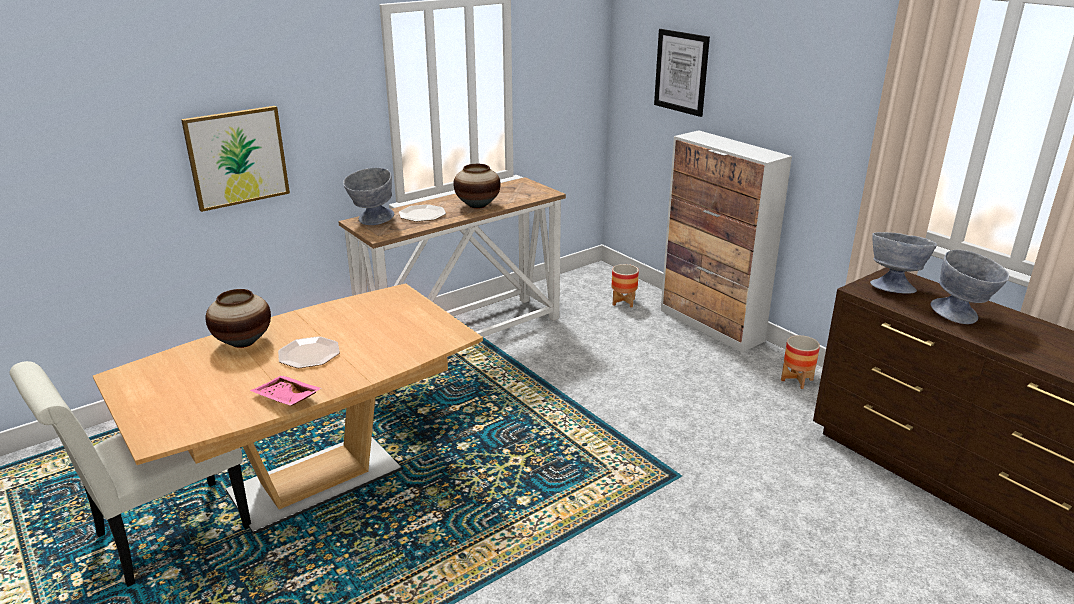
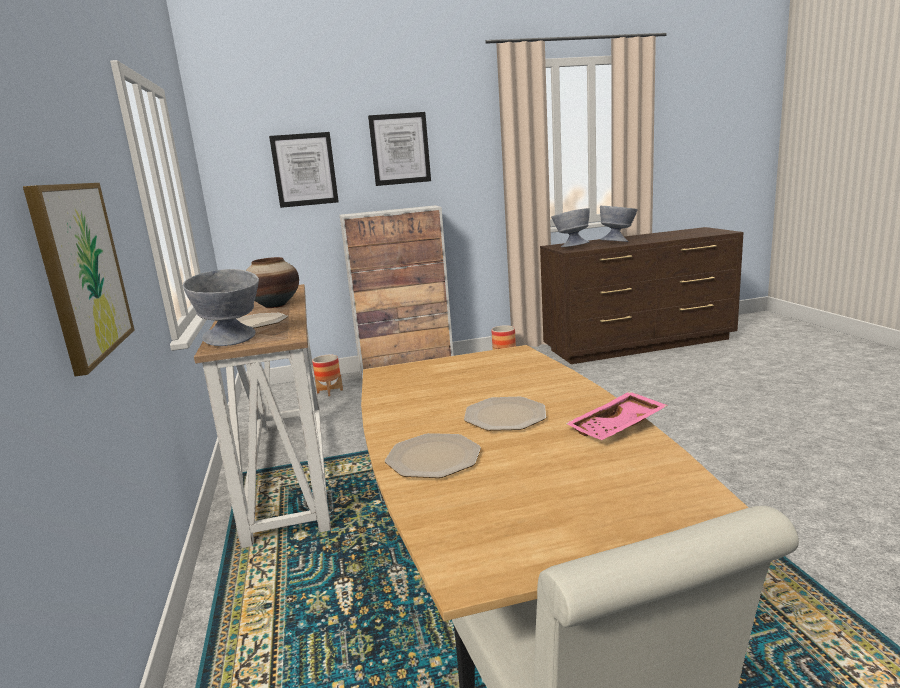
camera: 65 degrees left, 10 degrees down
(243, 342) = (432, 458): vase -> plate
(772, 74) = (400, 149): none -> picture

